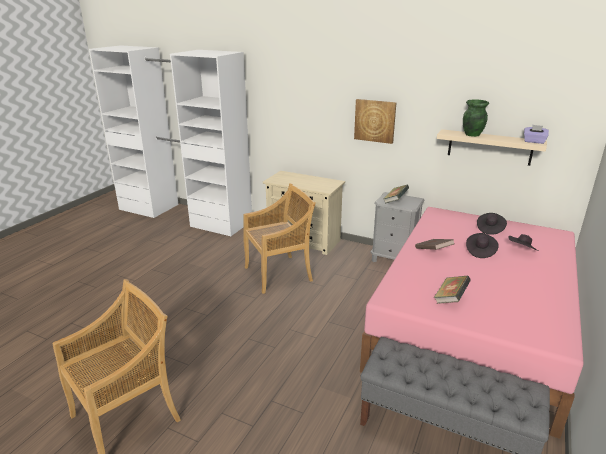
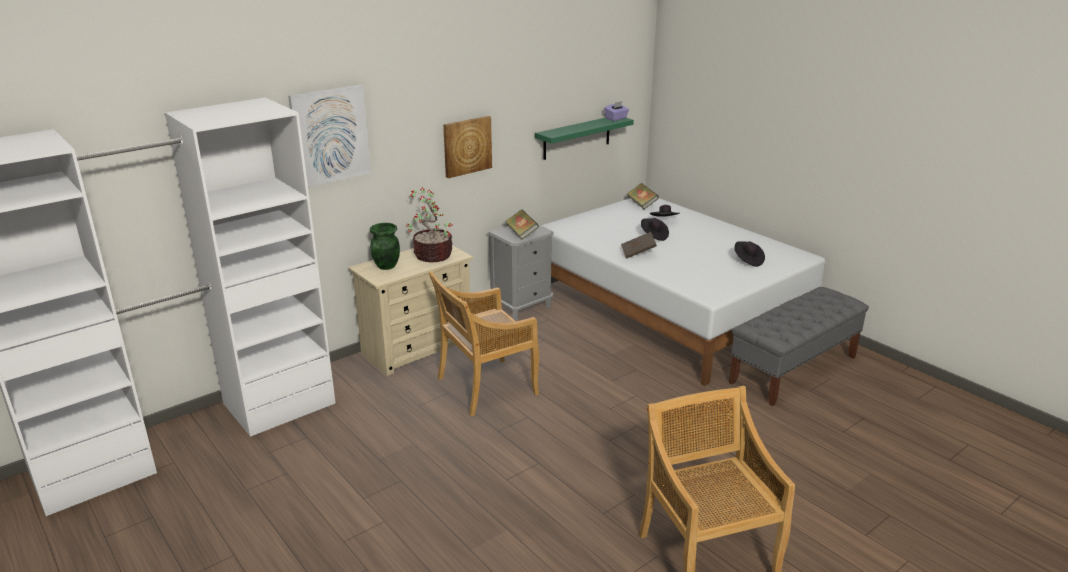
camera: 65 degrees left, 0 degrees up
(279, 85) = (330, 135): none -> picture
(279, 273) = (485, 387): beige chair -> beige chair turned 120 degrees counterclockwise
(318, 183) = (432, 255): none -> potted plant
(450, 299) = (725, 272): book -> book (642, 204)
(472, 134) = (570, 129): green vase -> green vase (386, 266)
(473, 324) = (668, 308): pink bed -> white bed
(489, 147) = (577, 137): beige shelf -> green shelf
(490, 229) = (614, 218): black hat -> black hat (748, 260)

